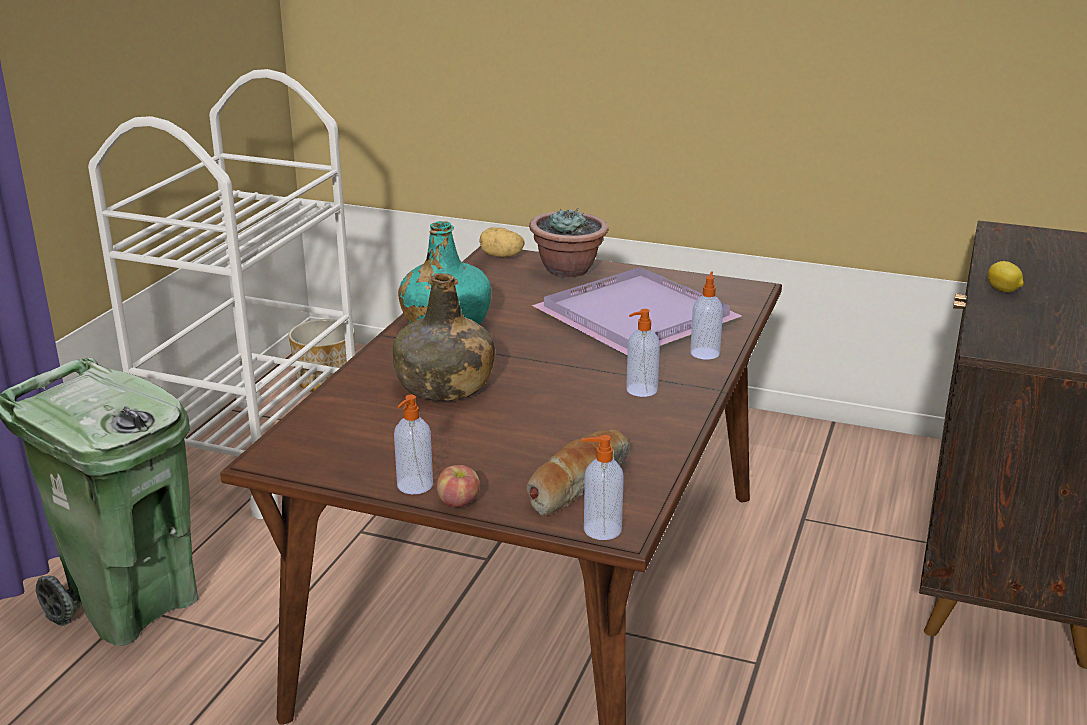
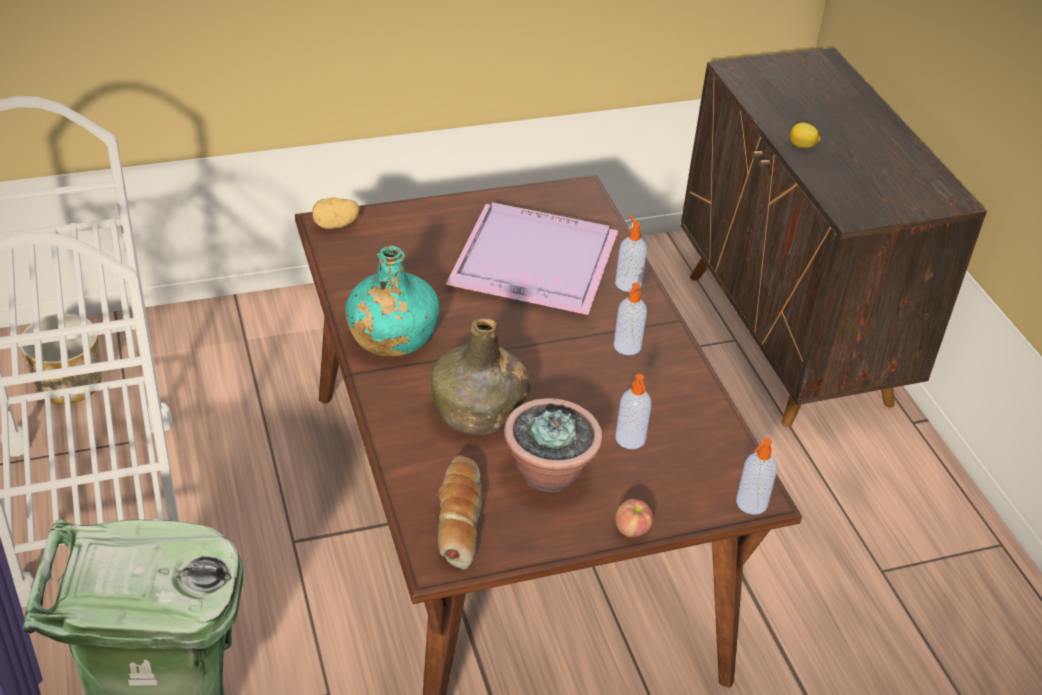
camera: 40 degrees left, 15 degrees up
(414, 486) = (582, 530): soap dispenser -> soap dispenser (630, 440)
(568, 270) = (415, 222): potted plant -> potted plant (549, 473)
(577, 483) = (688, 466): bread -> bread (458, 519)

